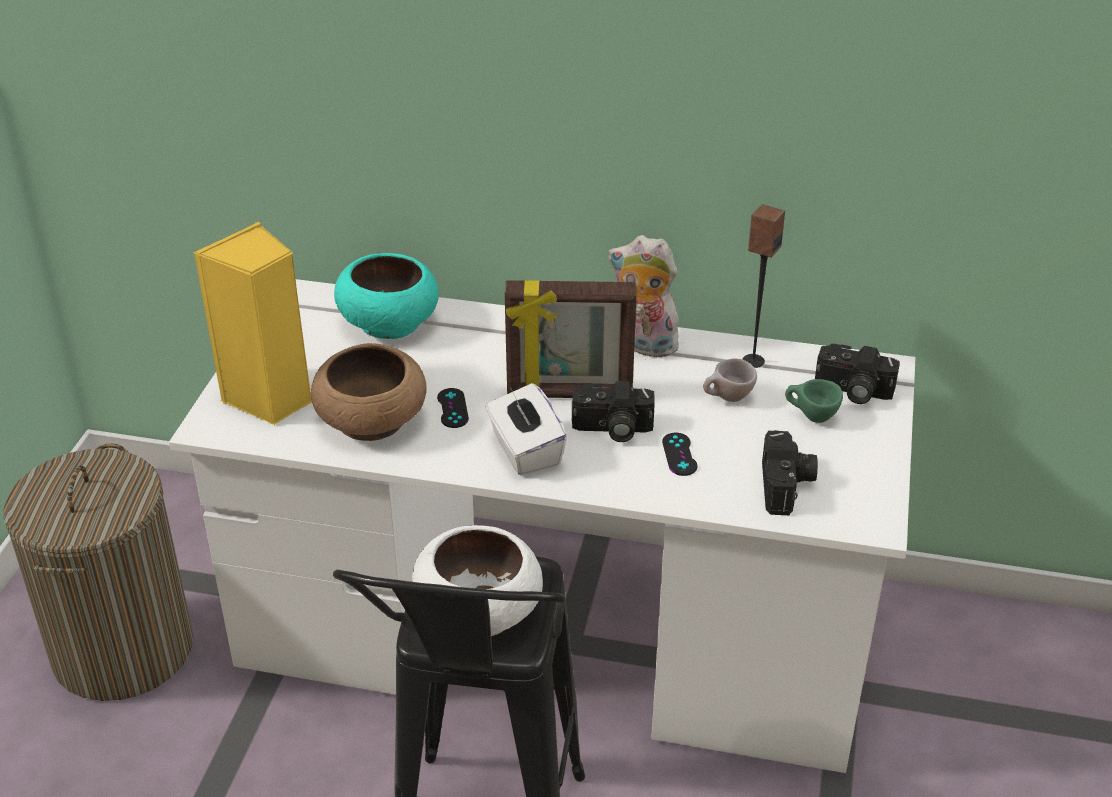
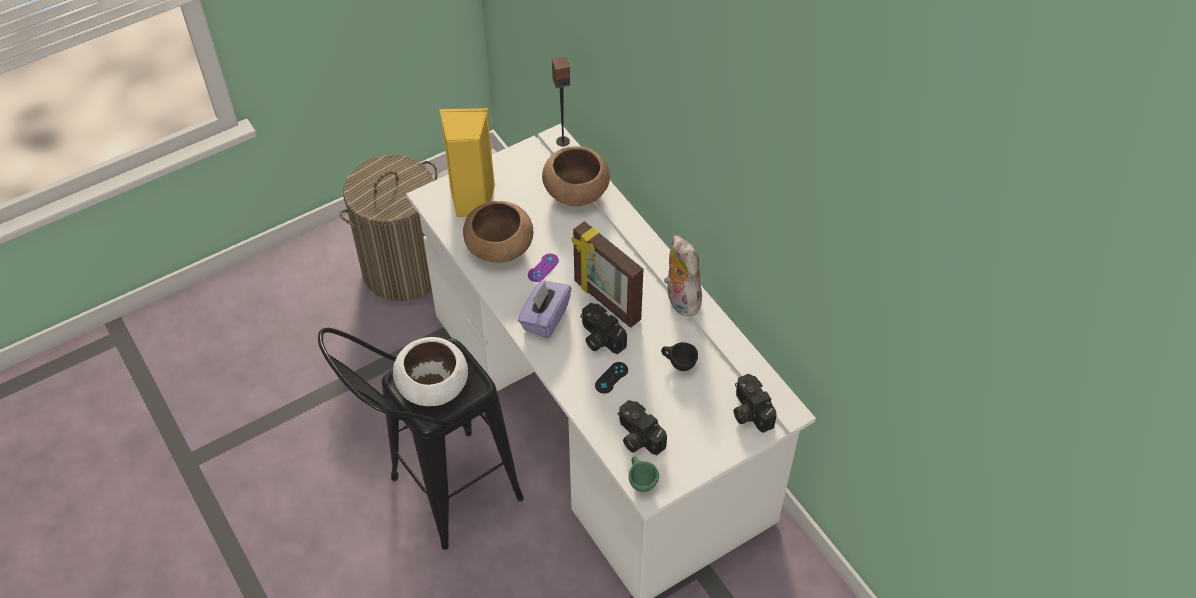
camera: 45 degrees right, 15 degrees up
(389, 322) = (576, 191): turquoise bowl -> brown bowl
(452, 408) = (543, 268): black game controller -> purple game controller
(525, 451) = (545, 318): white tissue box -> purple tissue box
(727, 399) = (678, 365): beige cup -> black cup
(752, 361) = (723, 352): speaker -> speaker (563, 141)
(787, 487) = (637, 437): camera -> camera turned 90 degrees clockwise
(810, 417) = (704, 409): green cup -> green cup (640, 482)

